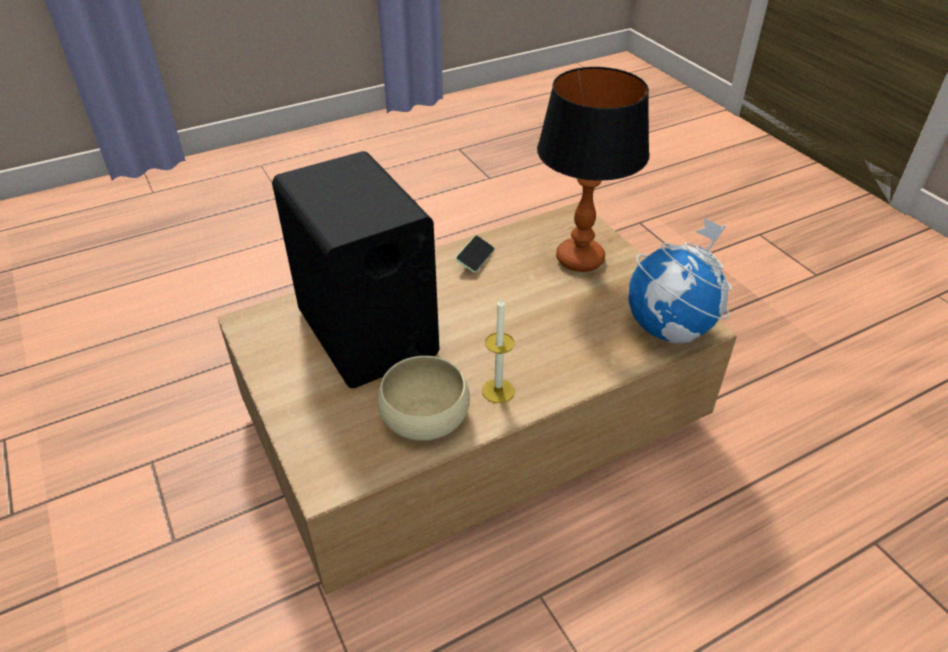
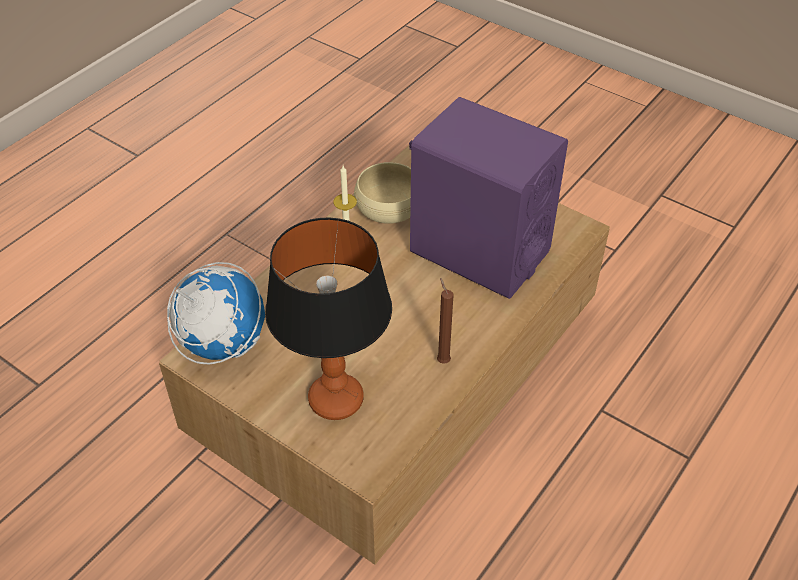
camera: 155 degrees right, 5 degrees up
(368, 333) = (479, 251): black speaker -> purple speaker
(475, 259) = (442, 360): phone -> brown candle

